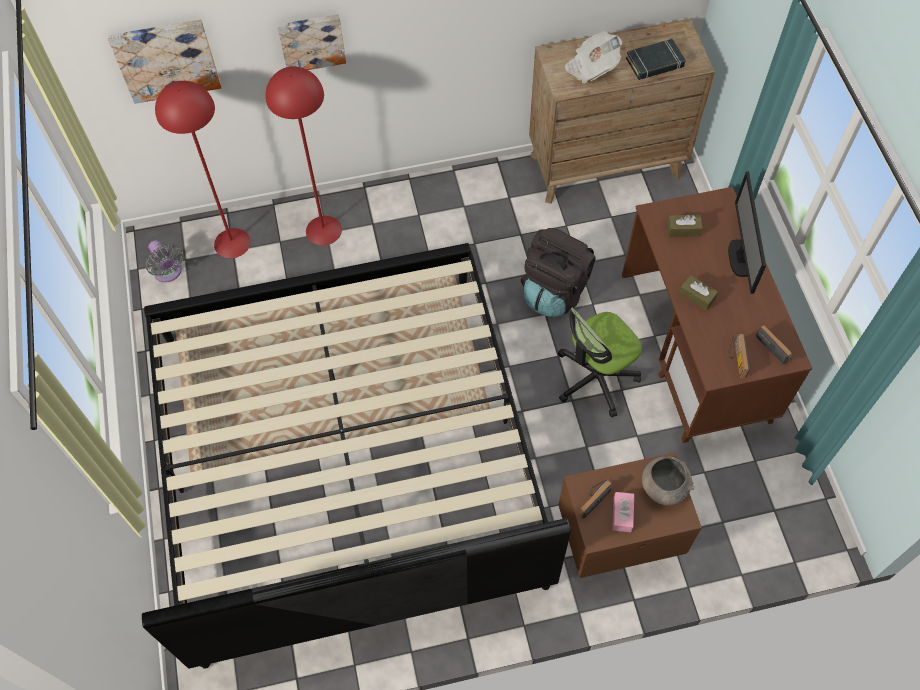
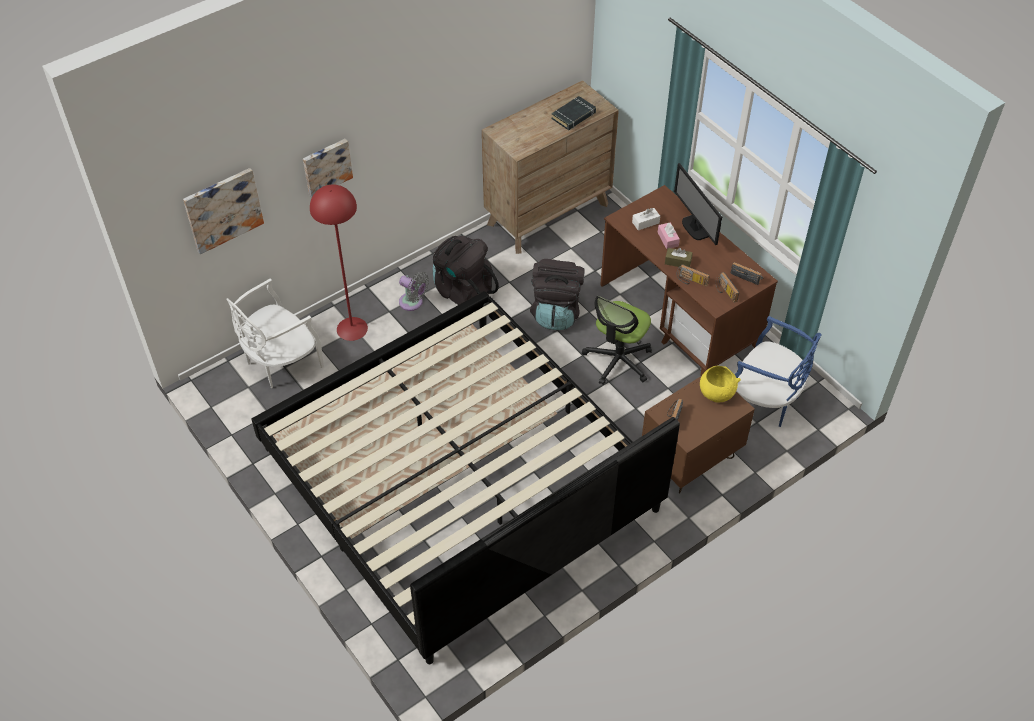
camera: 25 degrees left, 10 degrees down
(169, 272) = (239, 401): grey fan -> grey fan (413, 303)
(231, 243) = (280, 362): red floor lamp -> white chair
(464, 227) = (463, 290): none -> black backpack
(591, 67) = (530, 132): newspaper -> none
(622, 514) = (697, 420): pink tissue box -> pink tissue box (668, 239)
(663, 488) = (716, 394): grey bowl -> yellow bowl
(683, 229) = (645, 222): brown tissue box -> white tissue box
(699, 329) = (691, 281): none -> radio
(745, 498) = (764, 401): none -> blue chair

